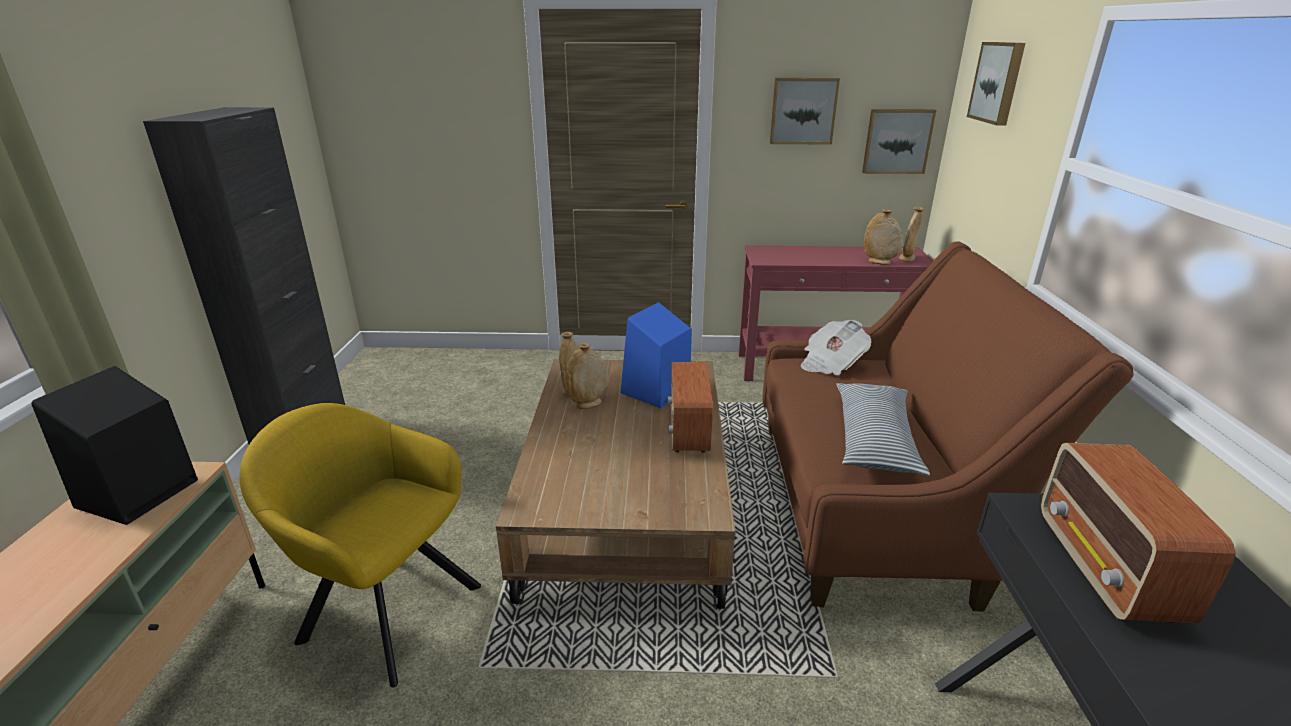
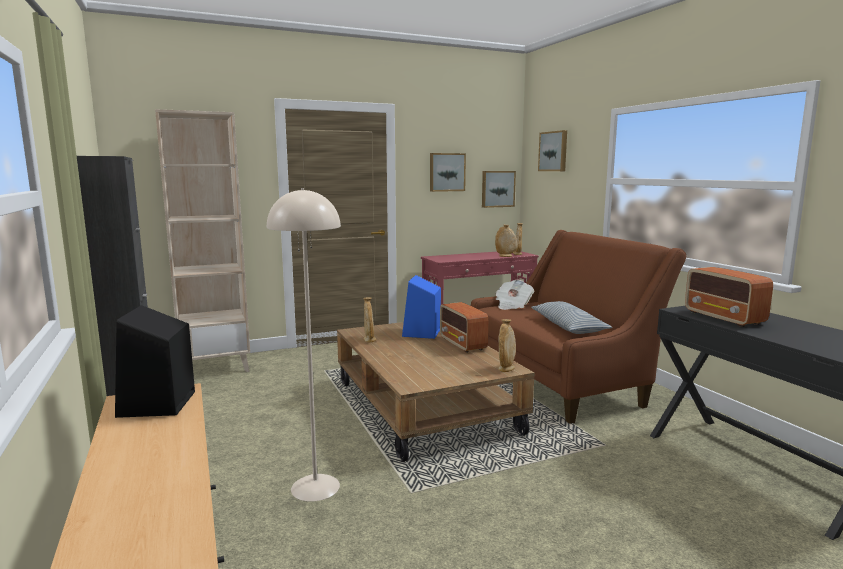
camera: 25 degrees left, 15 degrees down
(384, 609) = (315, 487): yellow armchair -> beige floor lamp
(448, 365) = (216, 367): none -> beige bookcase
(589, 404) = (388, 343): beige vase -> beige vase (506, 368)

